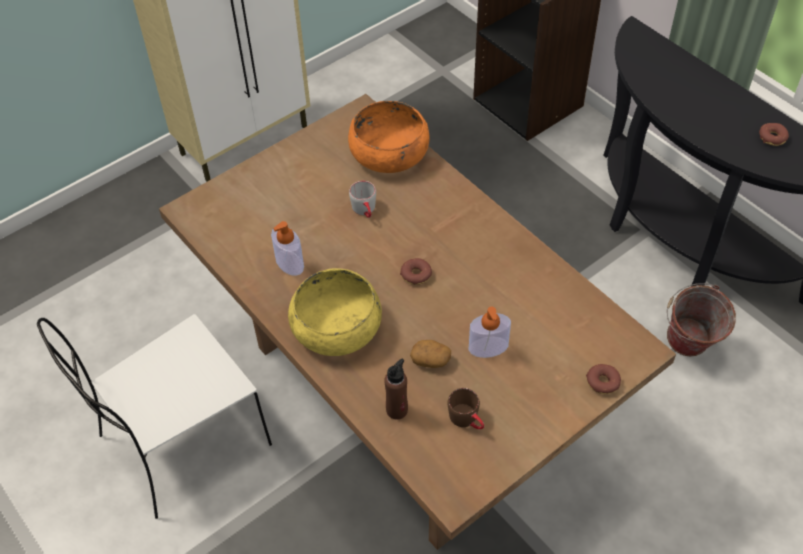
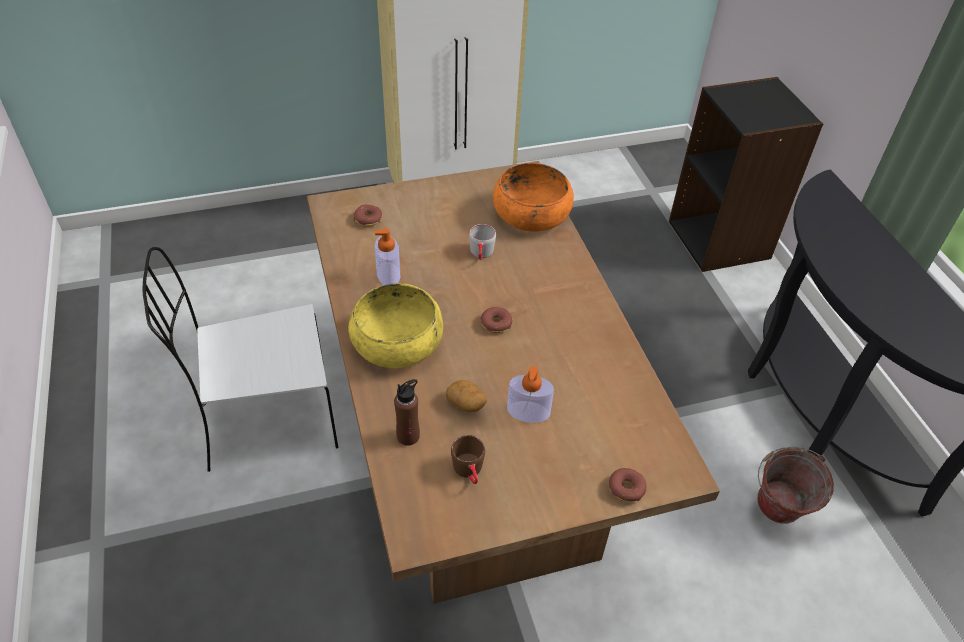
camera: 20 degrees right, 5 degrees down
(772, 137) = (930, 320): donut -> donut (368, 219)

